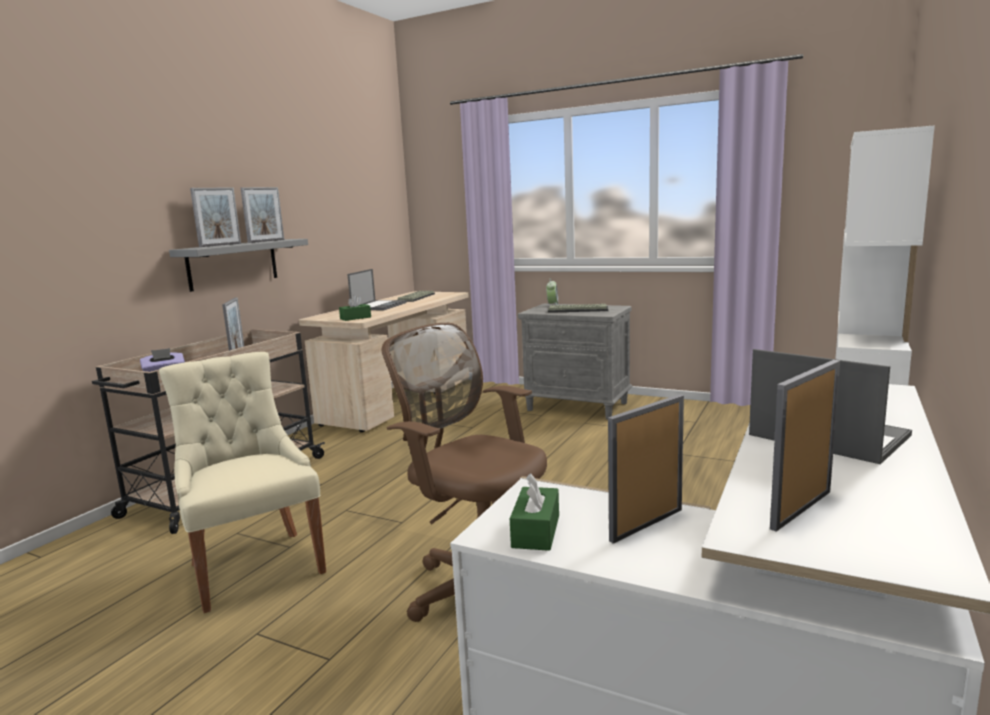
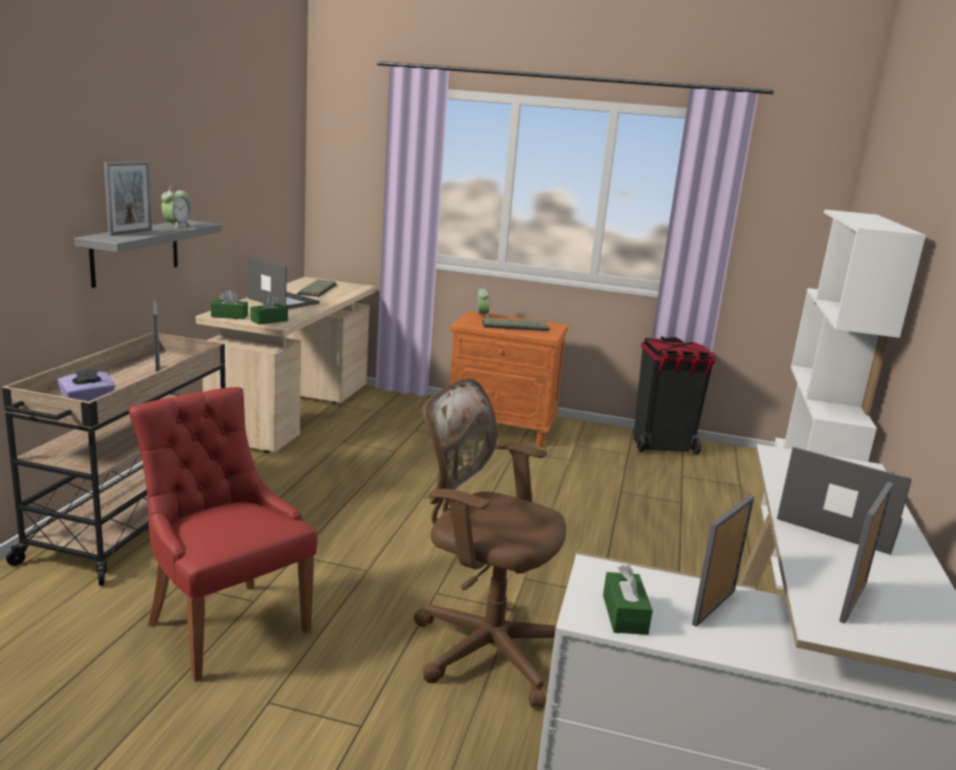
camera: 15 degrees left, 5 degrees up
(255, 566) = (225, 625): beige chair -> red chair
(266, 241) = (177, 226): picture frame -> alarm clock
(326, 317) = (229, 316): none -> green tissue box
(379, 306) = (282, 301): laptop -> laptop turned 60 degrees counterclockwise
(578, 406) = (502, 429): grey nightstand -> orange nightstand
(734, 415) = (662, 446): none -> black trash can

